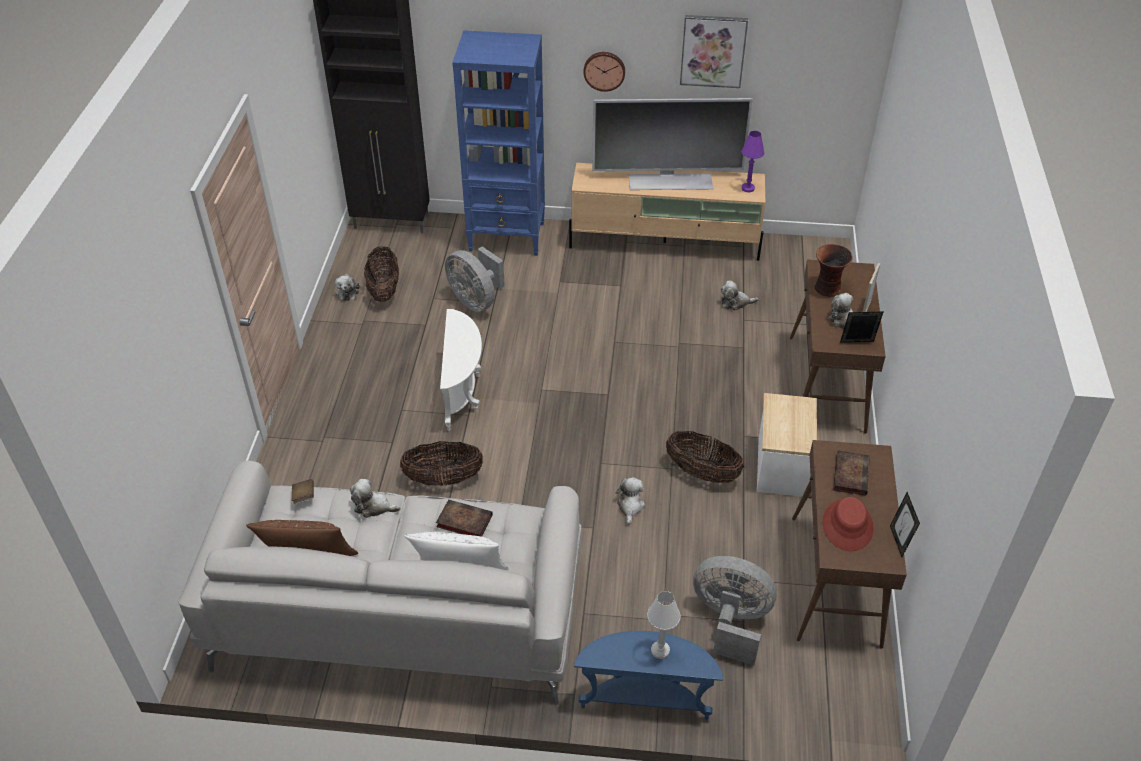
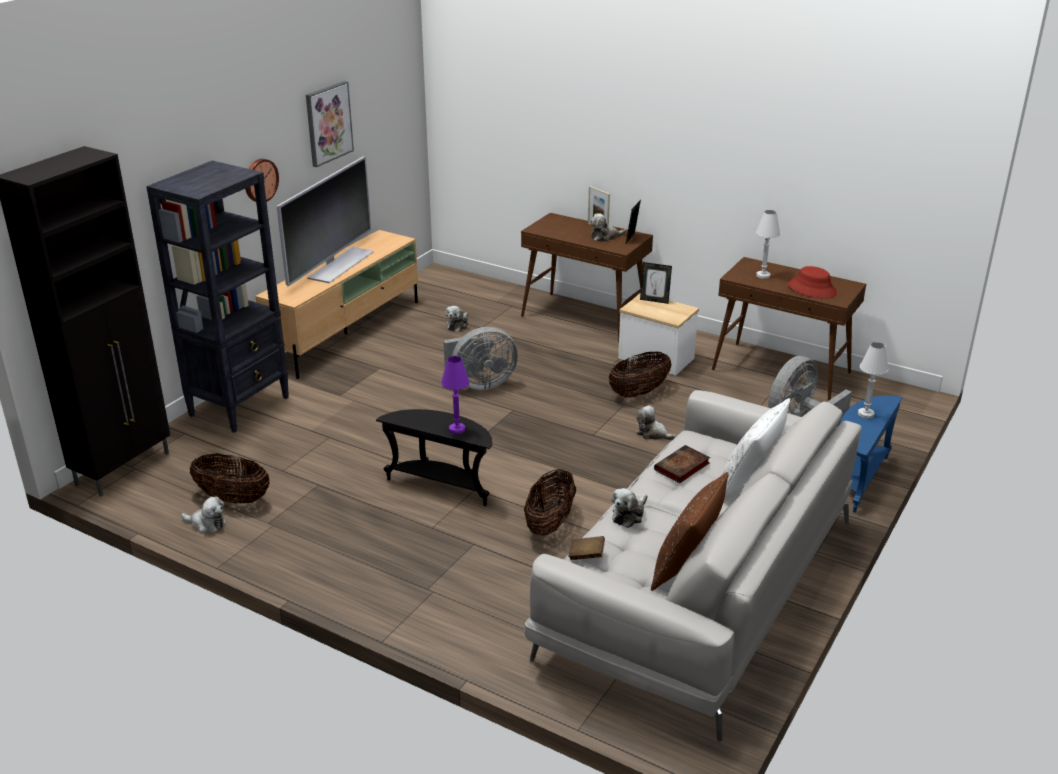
camera: 65 degrees left, 15 degrees down
(463, 393) = (442, 485): white side table -> black side table
(476, 300) = (315, 446): grey fan -> grey fan (480, 384)
(507, 237) = (240, 406): blue bookcase -> black bookcase
(748, 188) = (389, 239): purple table lamp -> purple table lamp (457, 429)
(827, 288) = (562, 233): vase -> none
(850, 474) = (763, 275): book -> white table lamp
(899, 541) = (834, 277): picture frame -> picture frame (654, 300)

